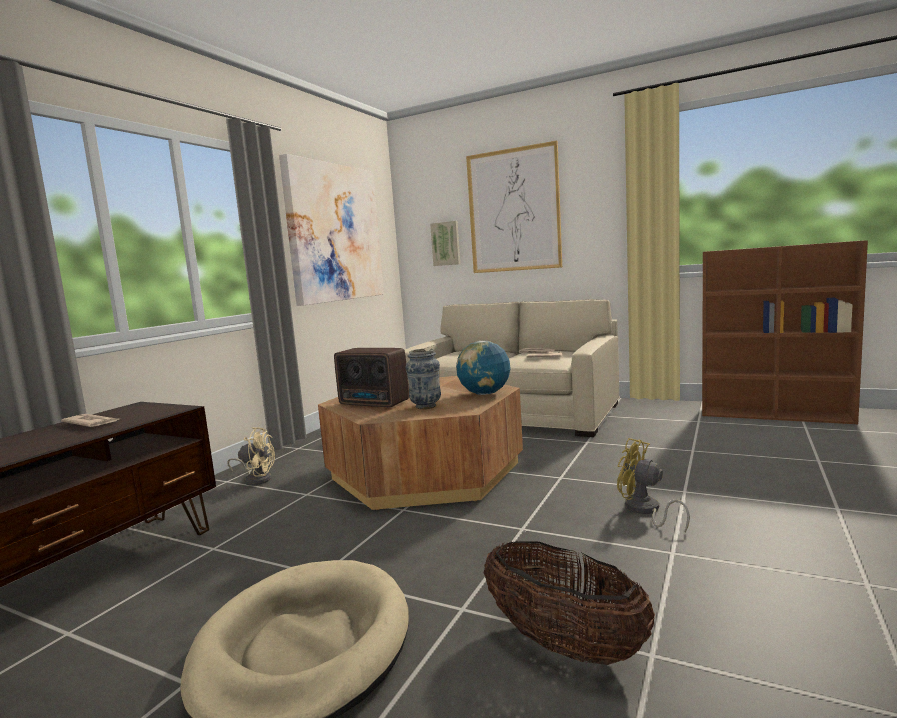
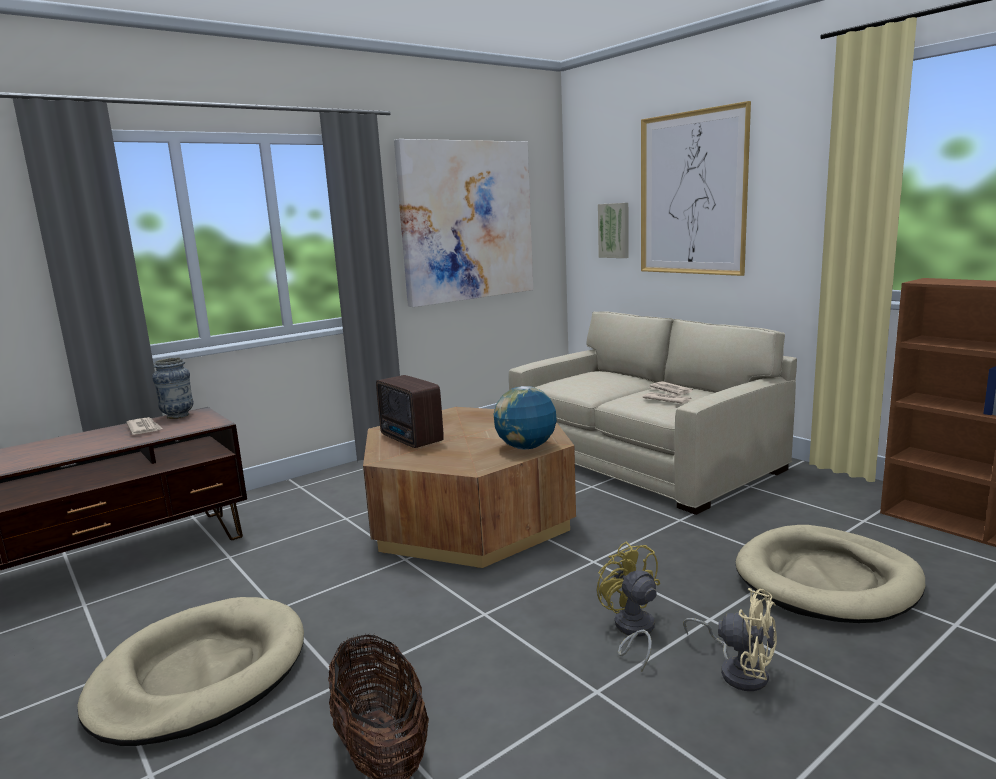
camera: 25 degrees right, 5 degrees up
(256, 479) = (323, 490): beige fan -> beige fan (739, 670)
(426, 406) = (448, 454): vase -> vase (178, 416)
(722, 455) = (827, 580): none -> beige dog bed

